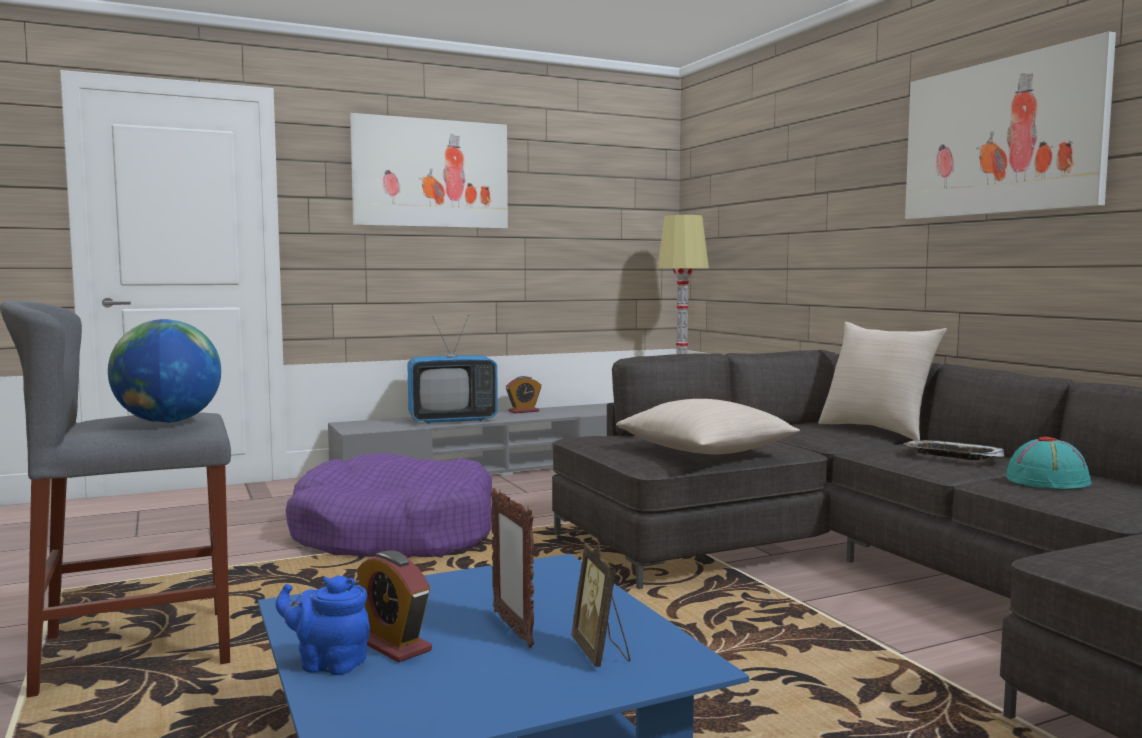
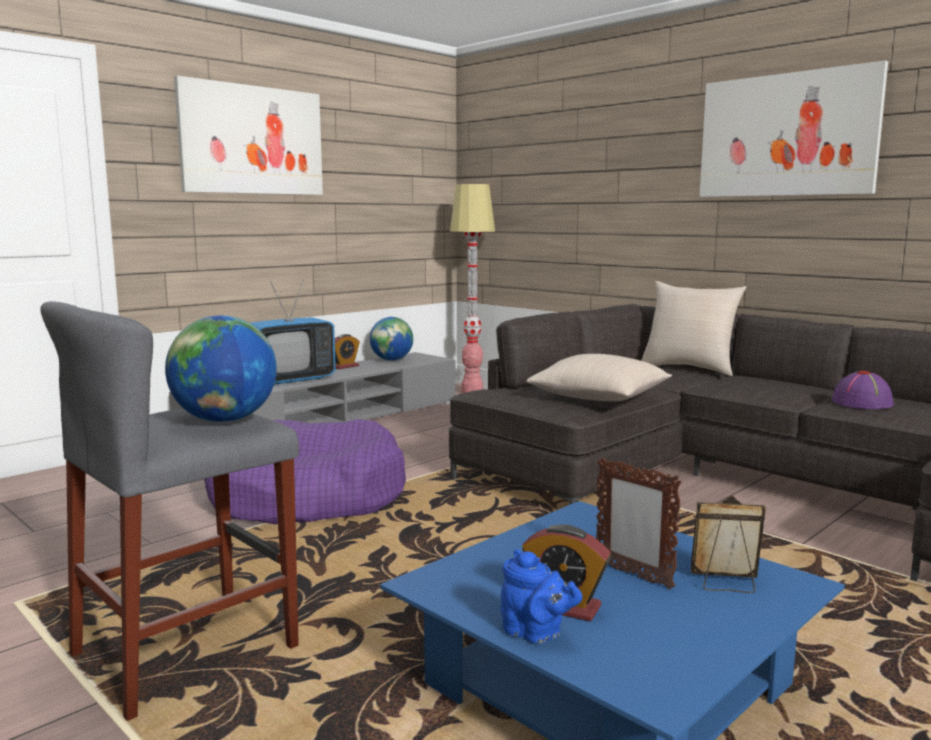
camera: 20 degrees left, 5 degrees up
(328, 664) = (536, 633): blue teapot -> blue teapot turned 135 degrees counterclockwise
(580, 408) = (392, 360): none -> globe
(601, 653) = (725, 584): picture frame -> picture frame turned 135 degrees clockwise
(952, 456) = (774, 387): tray -> none
(1047, 481) = (862, 403): turquoise hat -> purple hat

